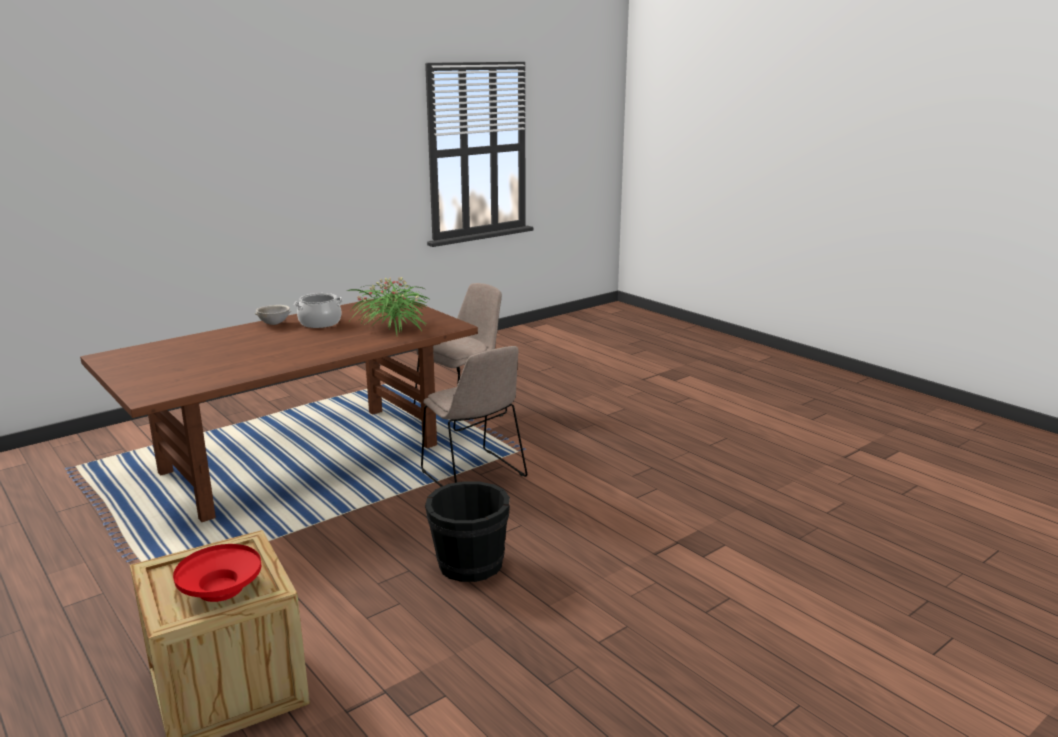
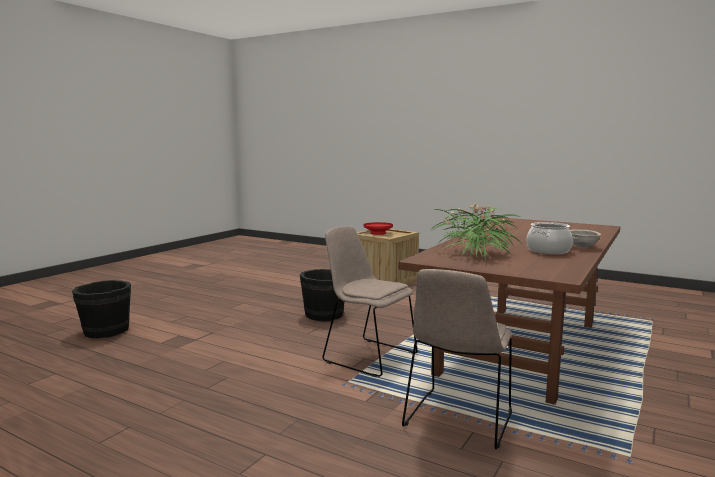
camera: 160 degrees right, 10 degrees down
(827, 589) = (106, 331): none -> black bucket

